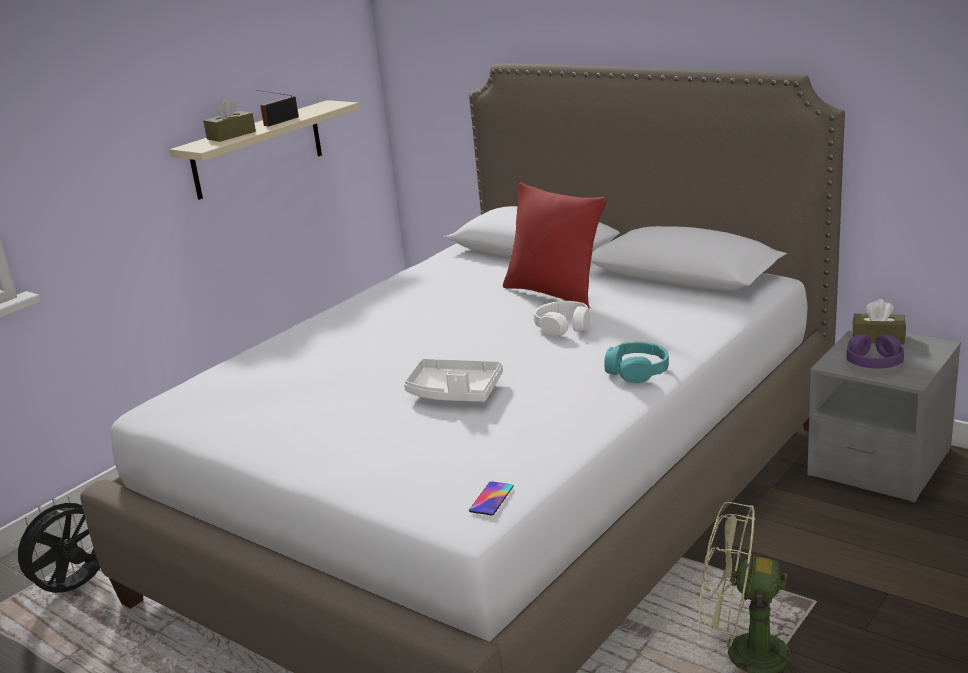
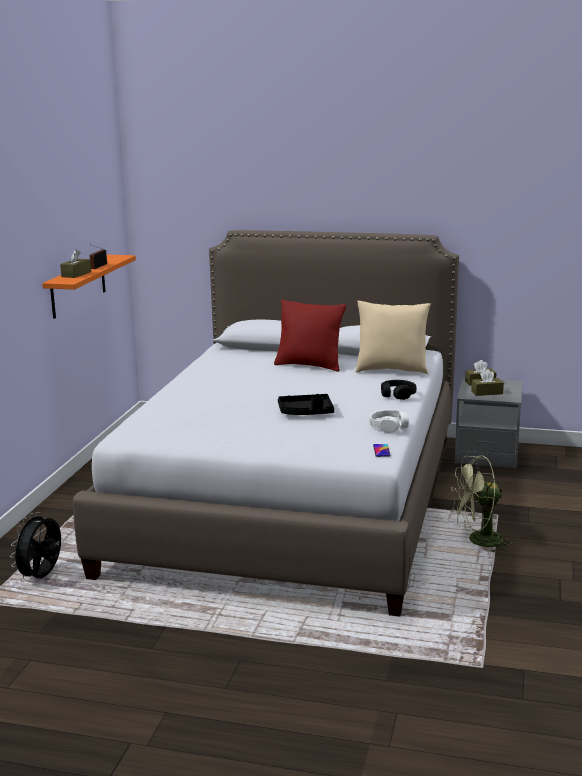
camera: 25 degrees left, 5 degrees down
(257, 149) = (78, 286): beige shelf -> orange shelf
(454, 392) = (306, 412): white tray -> black tray
(563, 326) = (333, 379): white headphones -> white headphones (388, 426)
(637, 371) = (398, 395): turquoise headphones -> black headphones
(675, 315) = (391, 370): none -> beige pillow
(874, 361) = (487, 392): purple headphones -> brown tissue box

